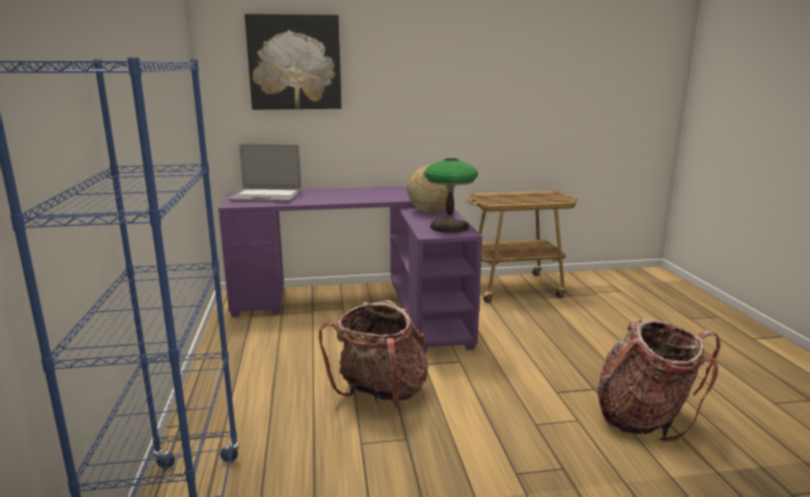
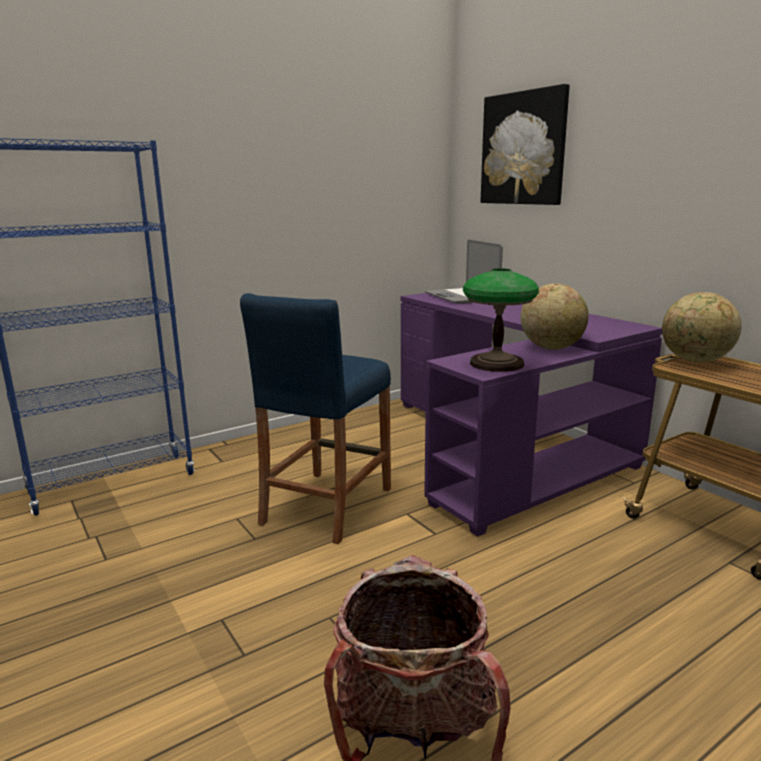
camera: 65 degrees right, 0 degrees up
(381, 393) = (326, 505): backpack -> blue stool
(487, 198) = (695, 361): none -> globe

